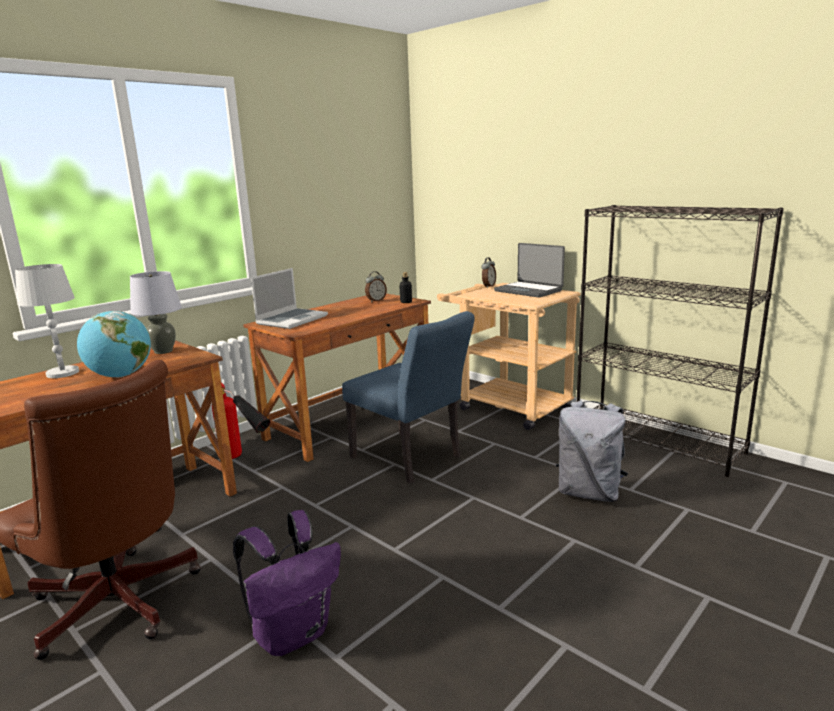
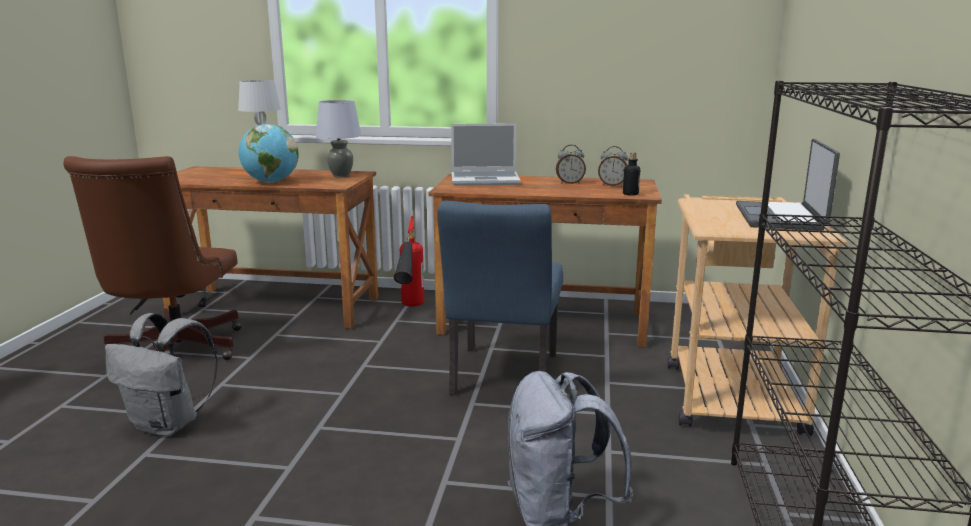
camera: 55 degrees right, 0 degrees up
(293, 633) = (169, 425): purple backpack -> grey backpack
(488, 286) = (752, 200): alarm clock -> alarm clock (570, 183)

